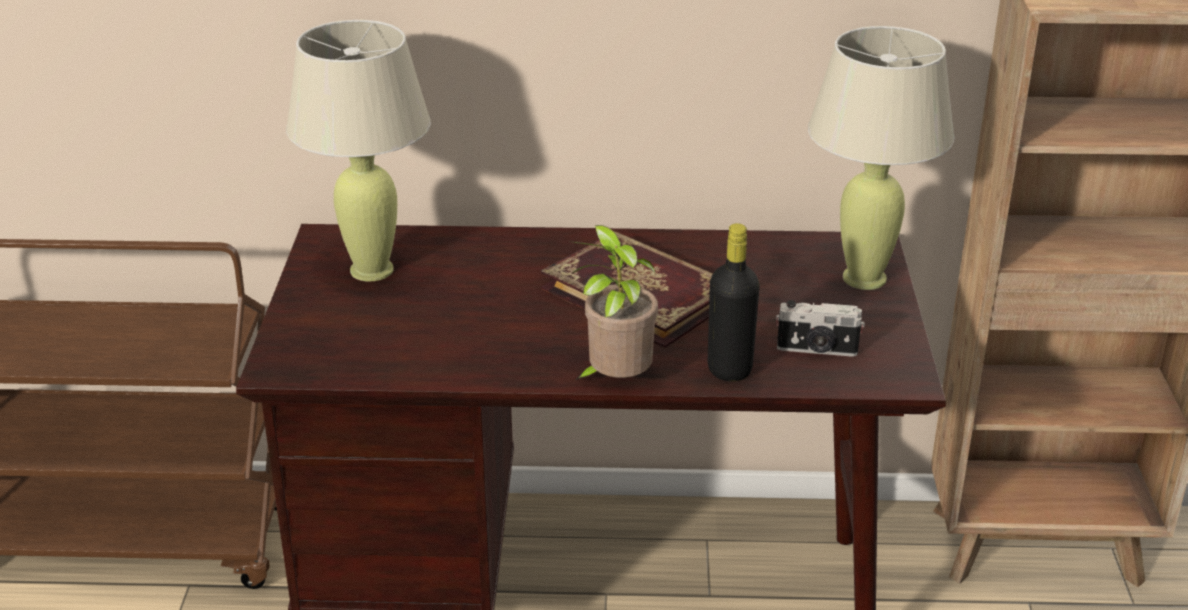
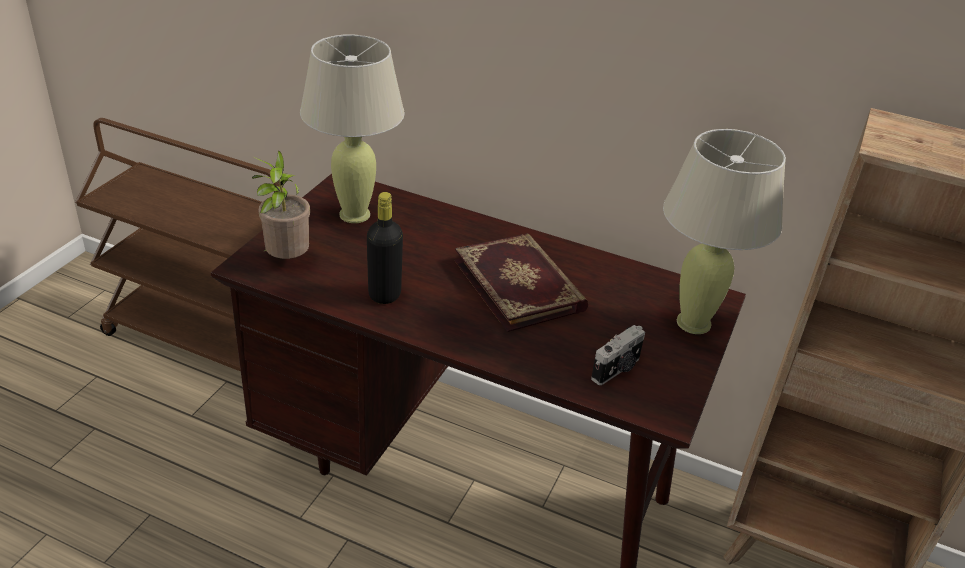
camera: 20 degrees right, 5 degrees up
(615, 382) = (453, 347): potted plant -> potted plant (286, 260)
(729, 369) = (541, 364): black bottle -> black bottle (384, 294)
(817, 350) = (617, 369): camera -> camera turned 75 degrees counterclockwise

